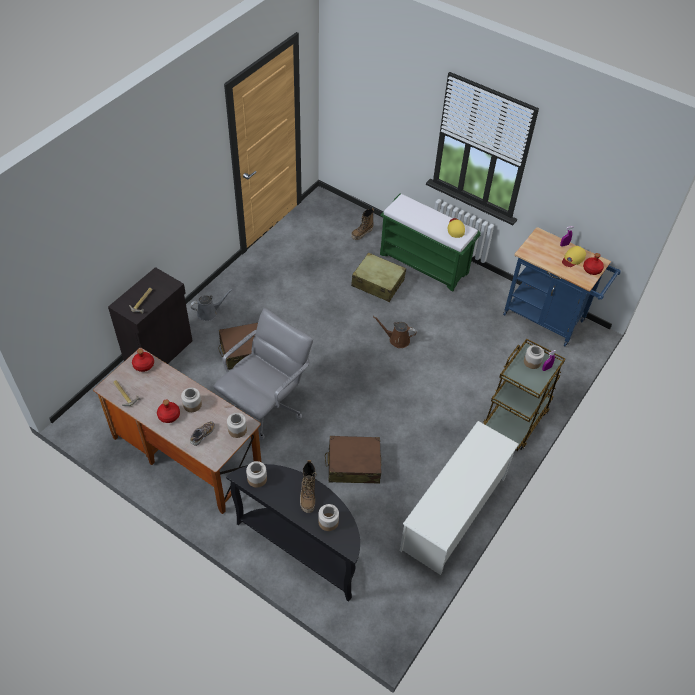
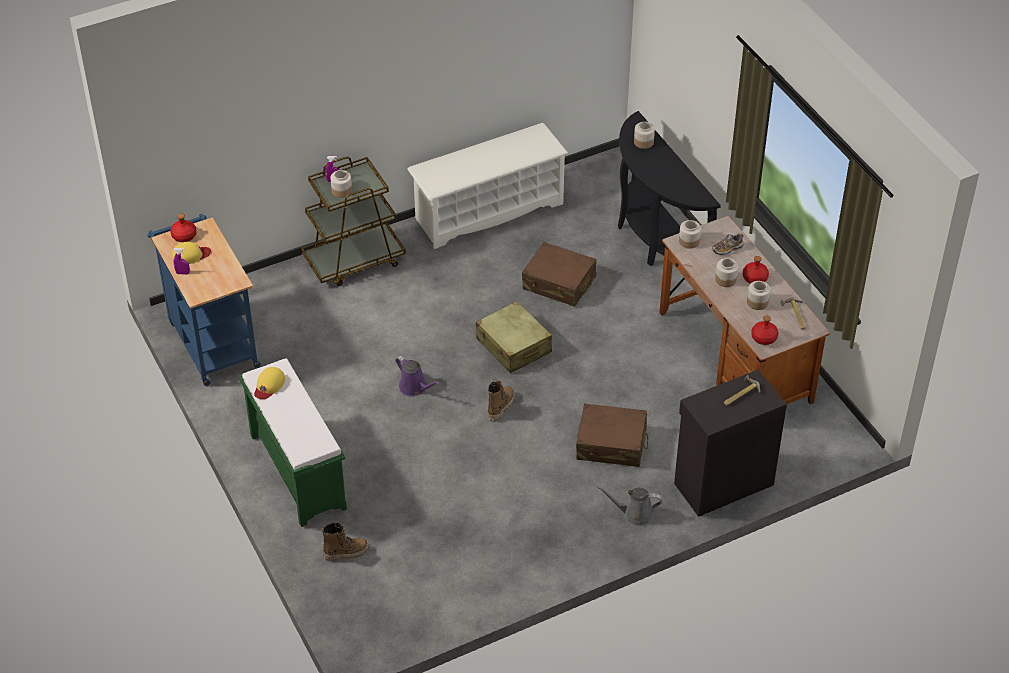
camera: 150 degrees left, 5 degrees down
(257, 479) = (691, 193): jar -> jar (757, 302)
(266, 407) = (620, 372): grey office chair -> none
(308, 496) = (650, 165): boot -> boot (500, 407)
(377, 283) = (382, 468): beige suitcase -> beige suitcase (513, 346)
(397, 339) = (415, 387): brown watering can -> purple watering can

